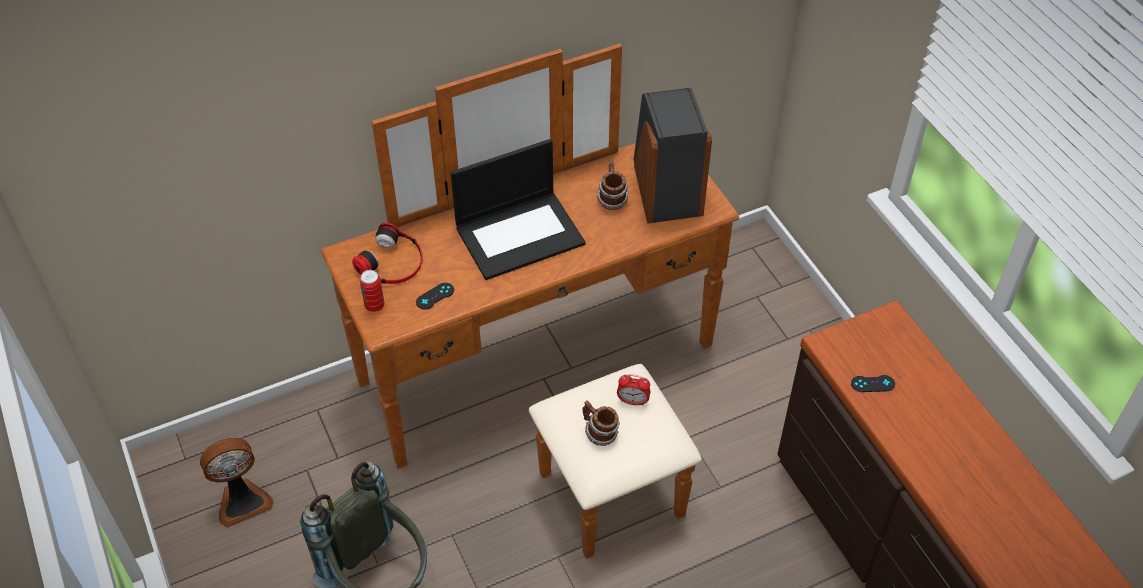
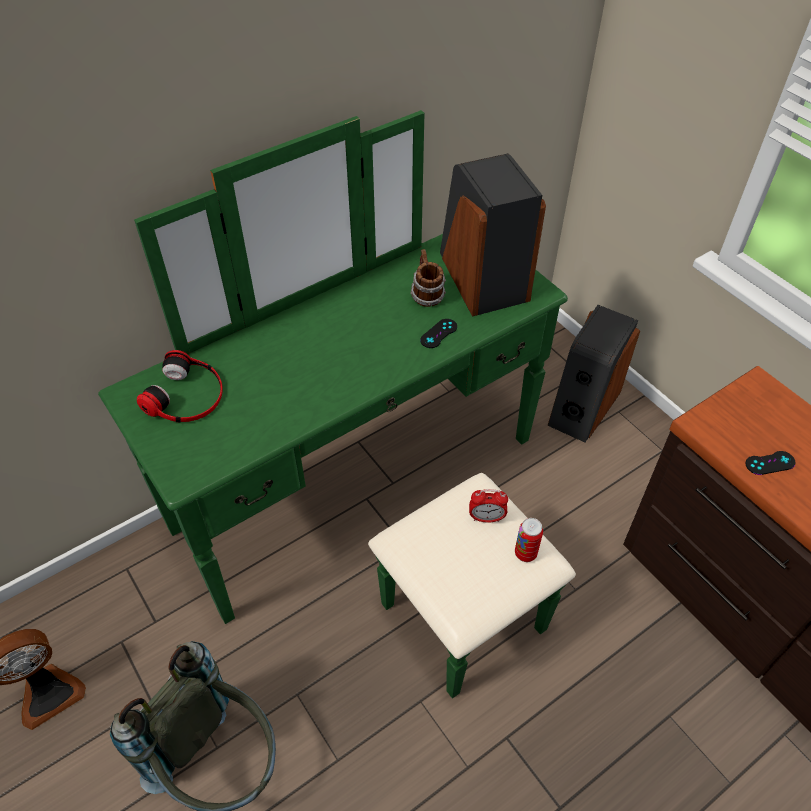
camera: 10 degrees left, 0 degrees up
(374, 306) = (171, 451): can -> can (525, 553)
(435, 296) = (244, 429): black game controller -> black game controller (439, 333)
(520, 234) = (332, 345): laptop -> none
(554, 391) = (380, 510): brown dresser -> green dresser
(599, 434) = (458, 563): mug -> none
(775, 320) = (583, 407): none -> speaker

